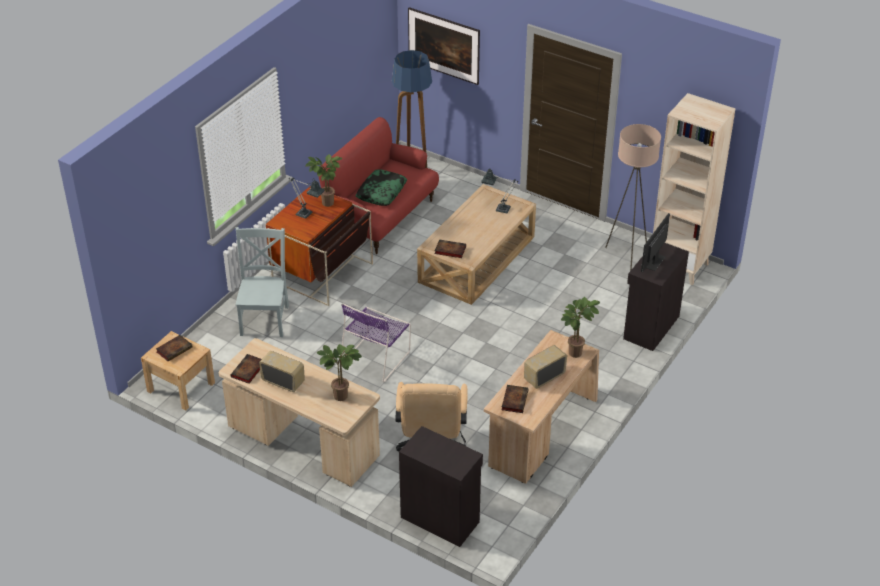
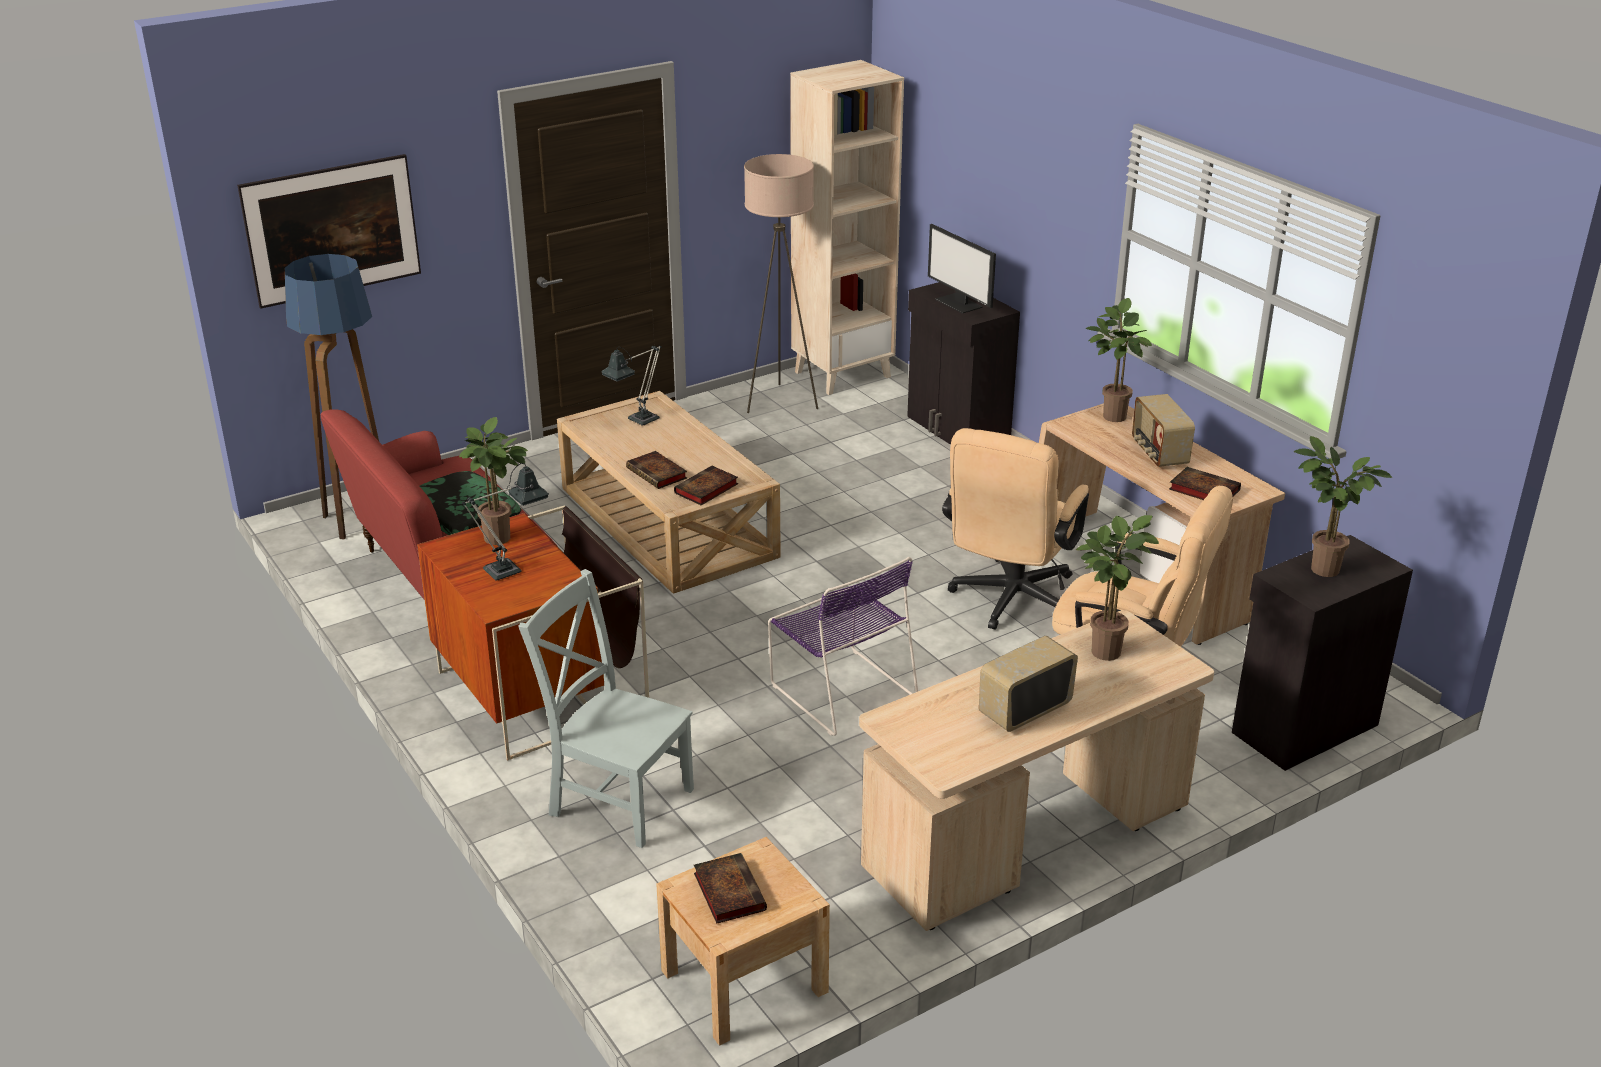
camera: 65 degrees left, 10 degrees down
(248, 371) = (963, 748): book -> book (658, 474)
(438, 448) = (1320, 570): none -> potted plant
(485, 391) = (1009, 602): none -> beige office chair

